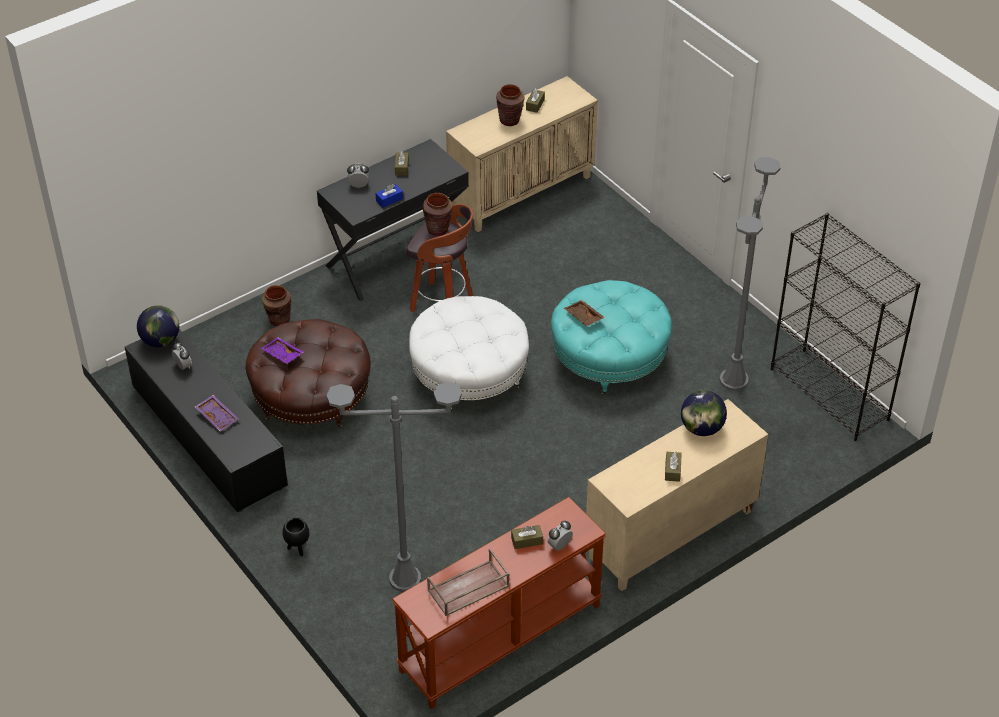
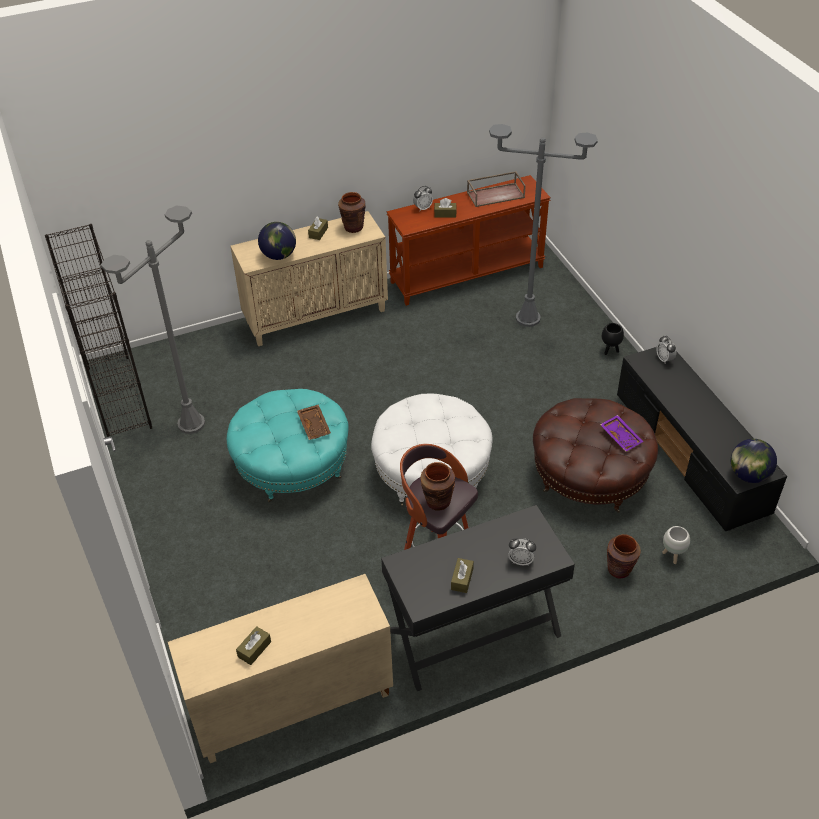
camera: 165 degrees left, 0 degrees up
(183, 366) = (721, 444): alarm clock -> alarm clock (664, 359)
(218, 416) = (683, 390): purple tray -> none
(231, 339) = (672, 556): none -> white planter
(389, 200) = (487, 532): blue tissue box -> none
(510, 120) = (300, 626): brown vase -> brown vase (353, 227)

